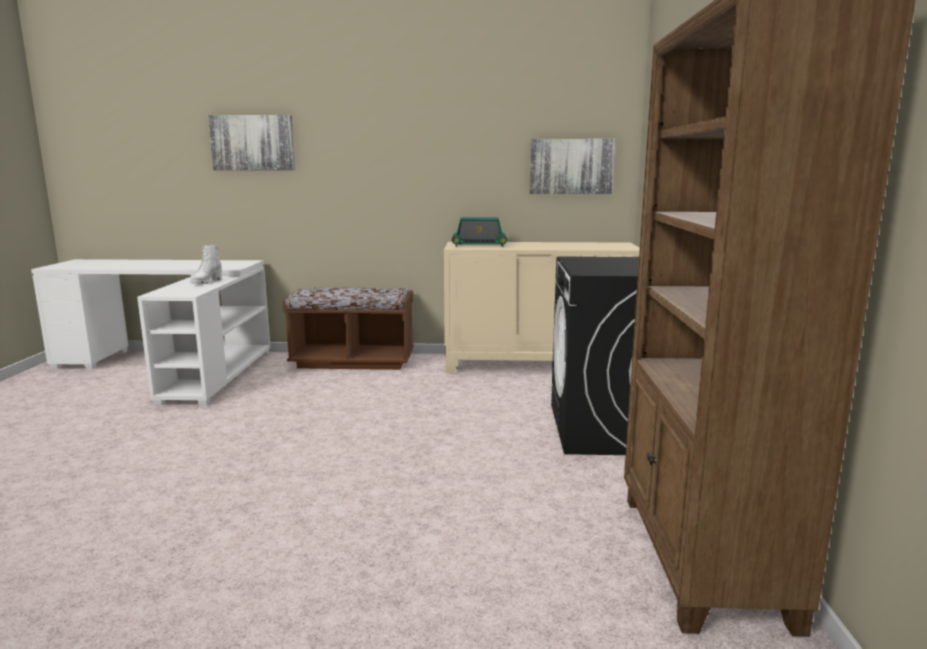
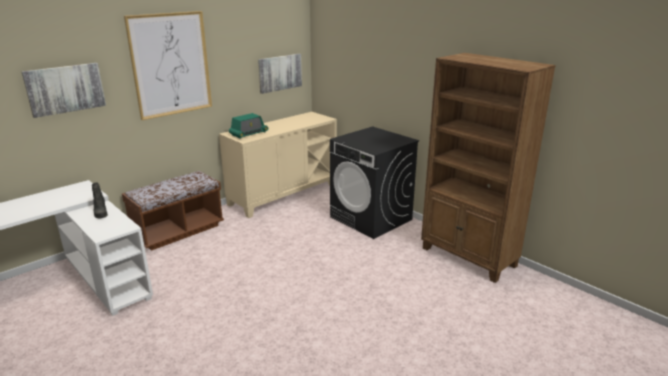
camera: 45 degrees left, 10 degrees up
(206, 282) = (100, 213): white boot -> black boot
(387, 130) = (171, 64): none -> picture

